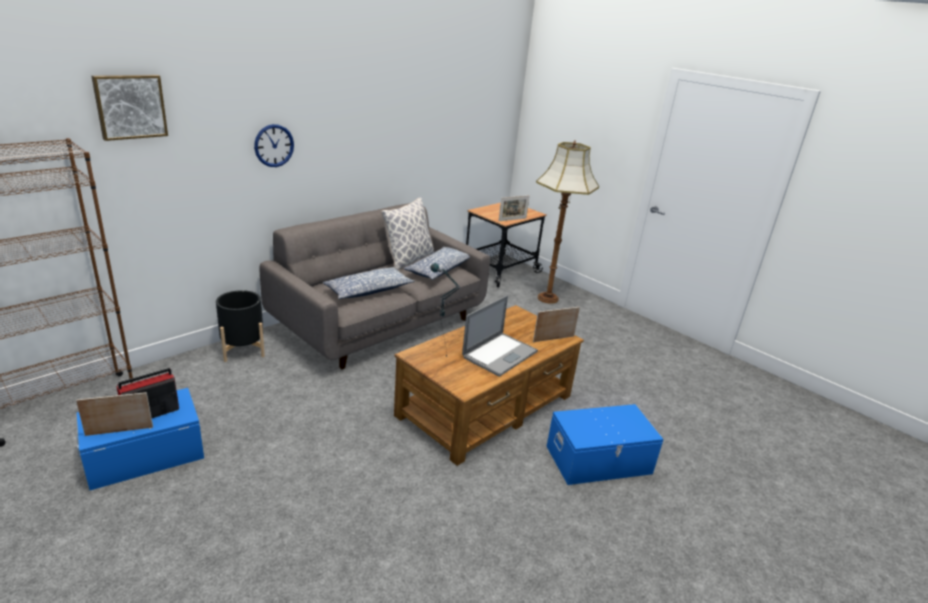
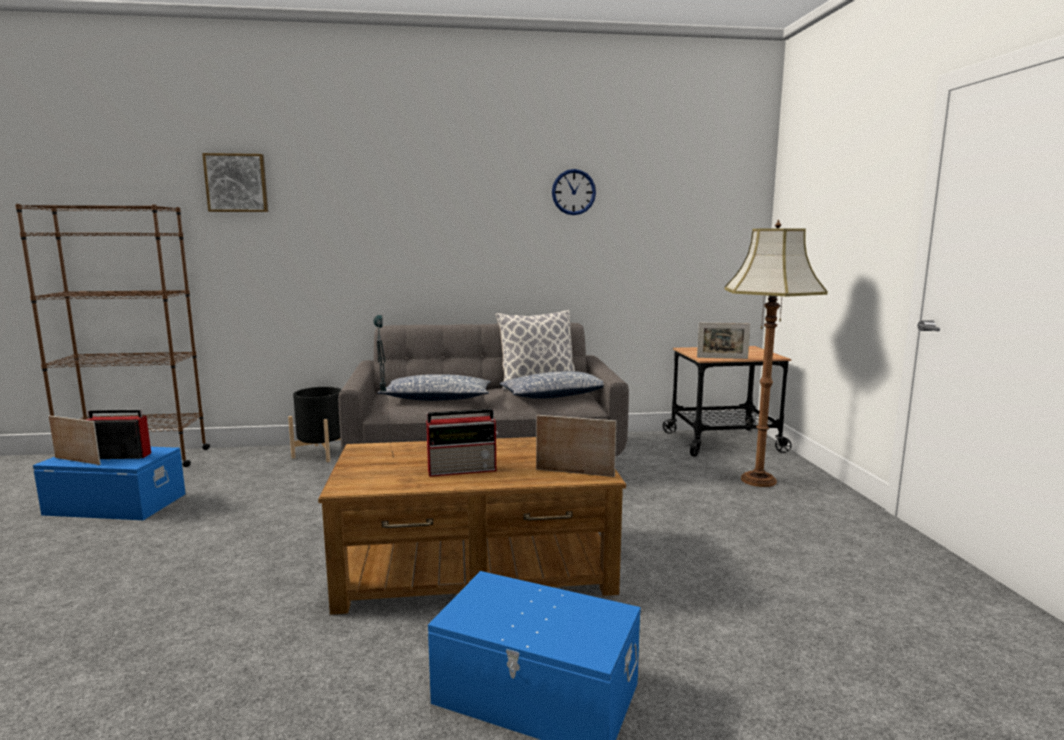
camera: 40 degrees right, 15 degrees down
(274, 145) = (384, 233): wall clock -> wall clock (573, 192)
(500, 354) = (463, 469): laptop -> radio

